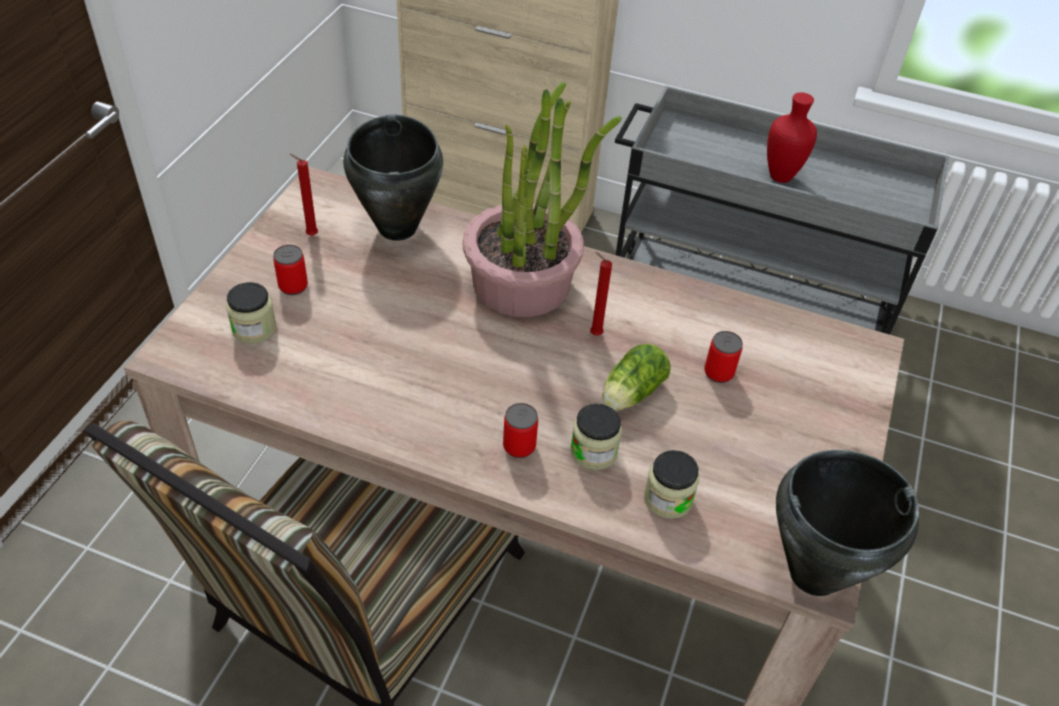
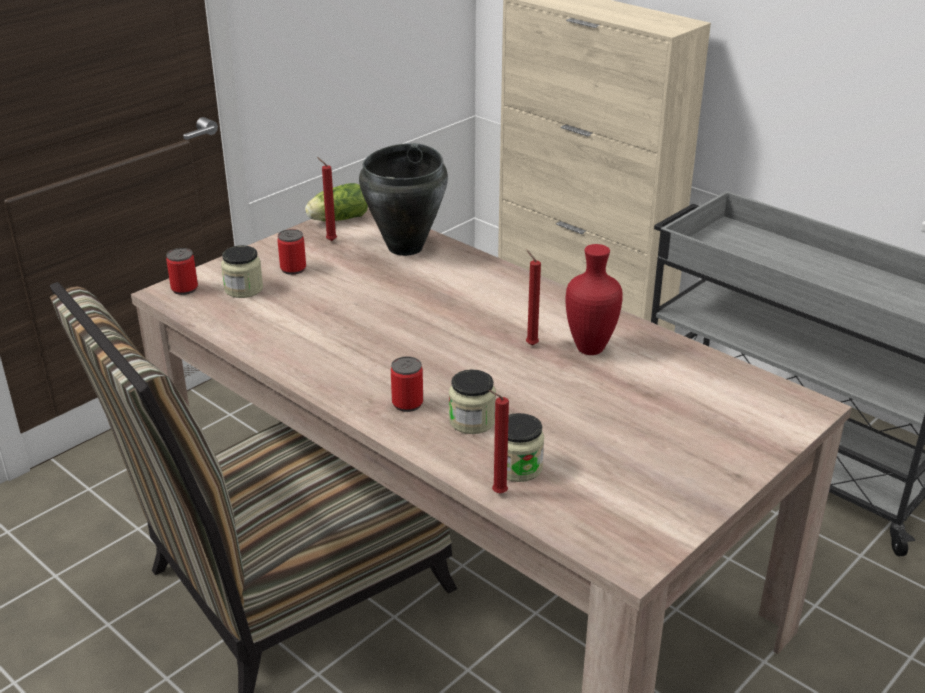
camera: 25 degrees right, 15 degrees down
(522, 282) = (489, 300): potted plant -> none
(630, 394) = (534, 390): lettuce -> lettuce (336, 219)
(666, 538) = (497, 493): none -> red candle
(718, 372) = (632, 393): can -> can (184, 289)
(779, 177) = (812, 280): red vase -> red vase (588, 349)
(813, 573) = (624, 551): black cooking pot -> none

